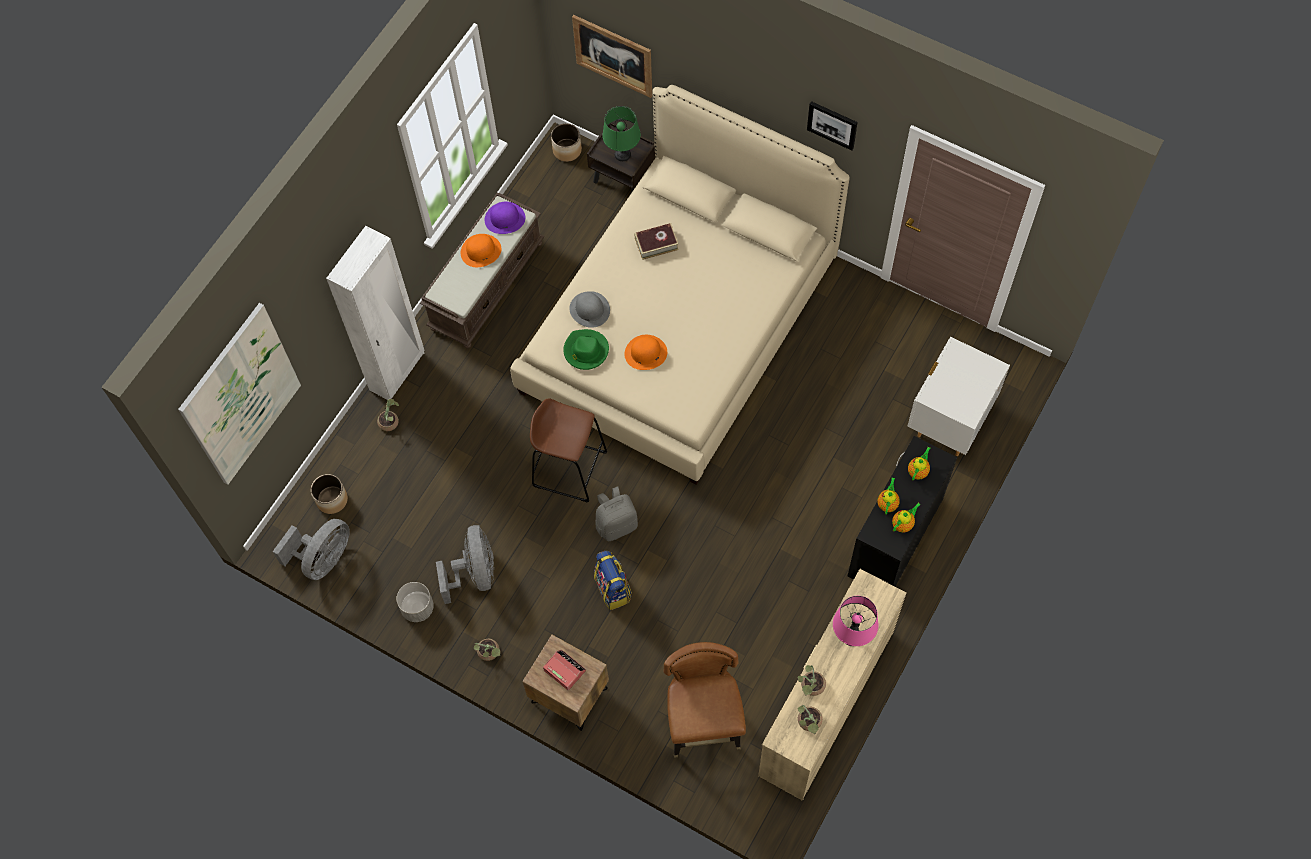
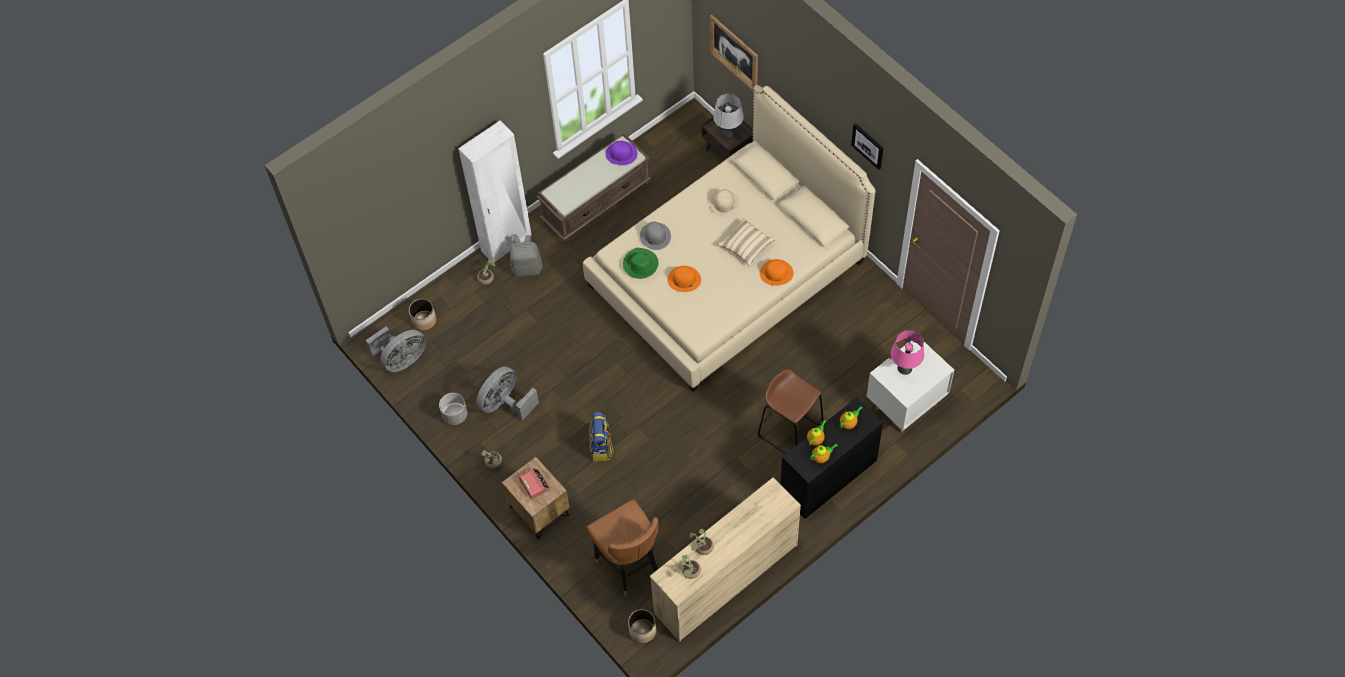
camera: 20 degrees right, 5 degrees down
(241, 395) = (369, 212): picture -> none
(474, 573) = (505, 404): grey fan -> grey fan turned 150 degrees counterclockwise
(481, 251) = (594, 172): orange hat -> orange hat (776, 273)
(567, 150) = (695, 120): planter -> planter (642, 630)
(569, 468) = (604, 351): brown stool -> brown stool (790, 431)
(616, 524) = (622, 402): grey backpack -> grey backpack (527, 267)
(622, 154) = (728, 132): green table lamp -> grey table lamp
(656, 244) = (724, 204): book -> beige hat
(704, 289) = (746, 246): none -> beige pillow
(704, 726) = (628, 565): brown chair -> brown chair turned 135 degrees clockwise
(852, 636) = (747, 523): pink table lamp -> pink table lamp (905, 368)

